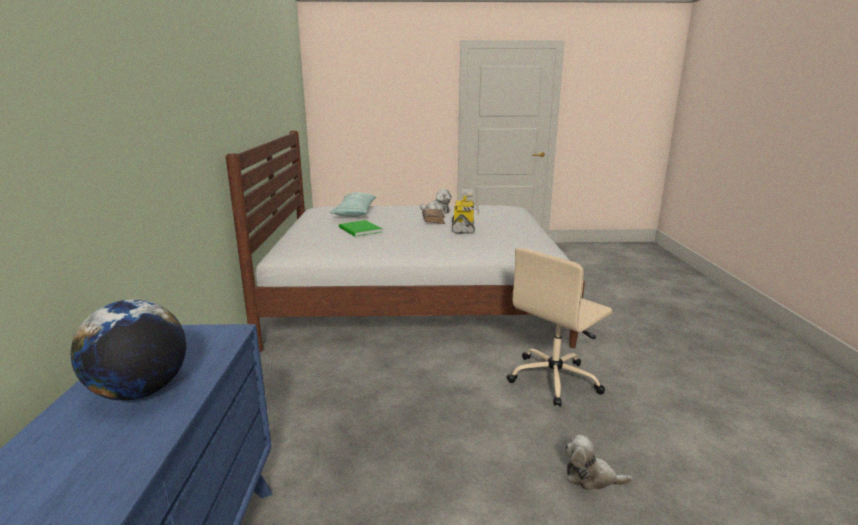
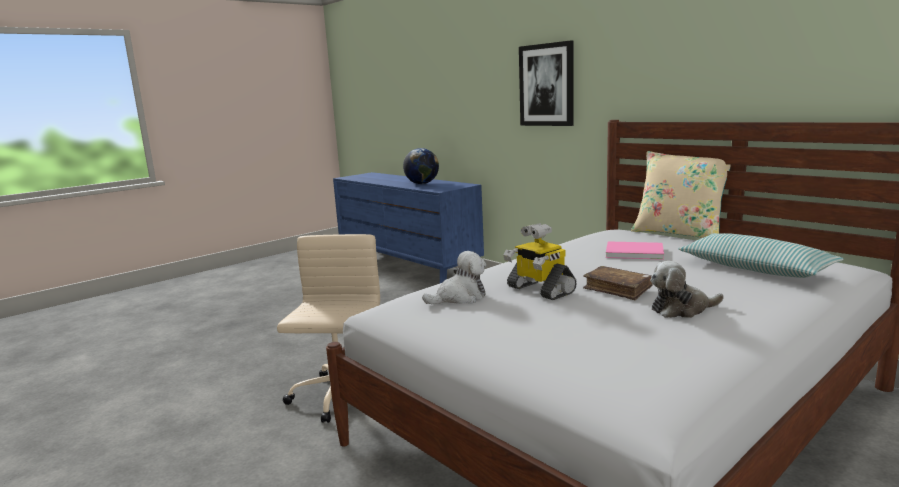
camera: 140 degrees right, 5 degrees down
(171, 118) = (546, 85): none -> picture
(279, 235) = (679, 233): none -> beige pillow
(359, 230) = (632, 252): green book -> pink book
(591, 477) = (277, 350): plush toy -> plush toy (459, 298)

